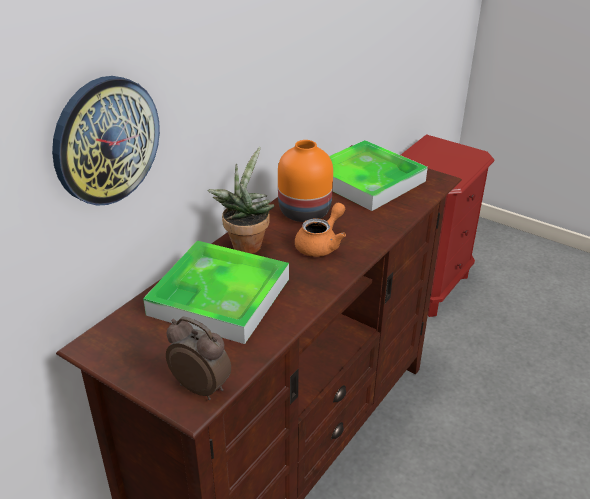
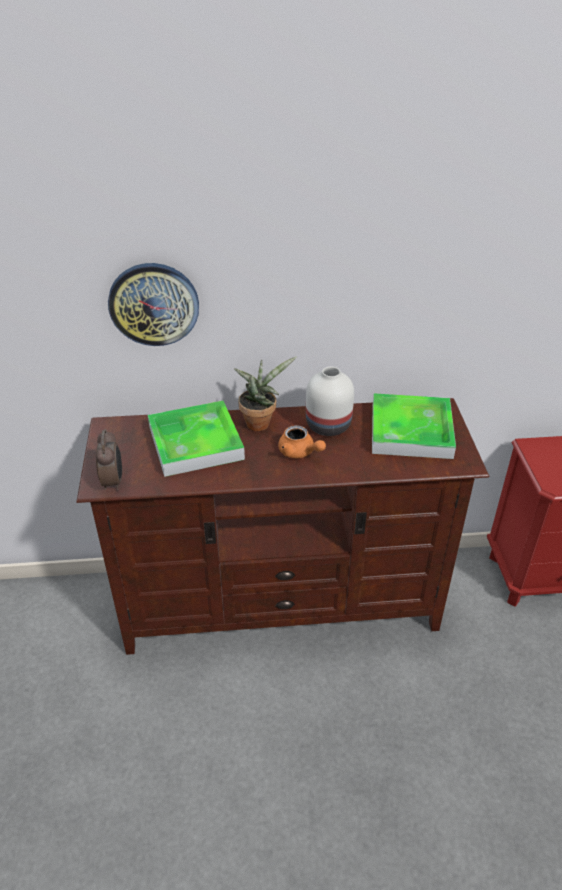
camera: 50 degrees right, 5 degrees up
(305, 212) = (327, 426): orange vase -> white vase
(321, 244) = (299, 452): orange teapot -> orange teapot turned 45 degrees clockwise

